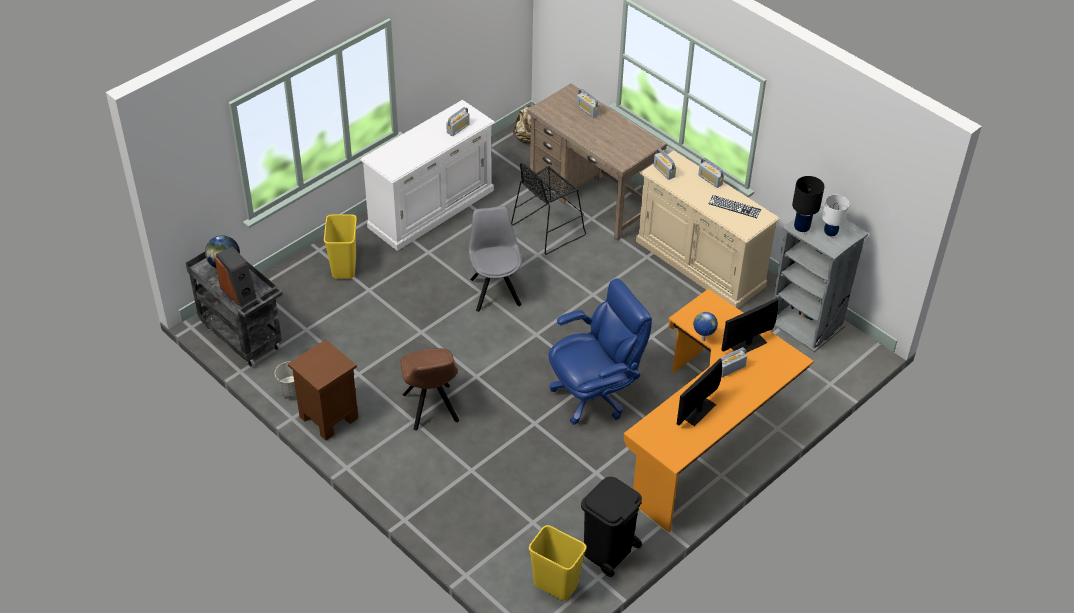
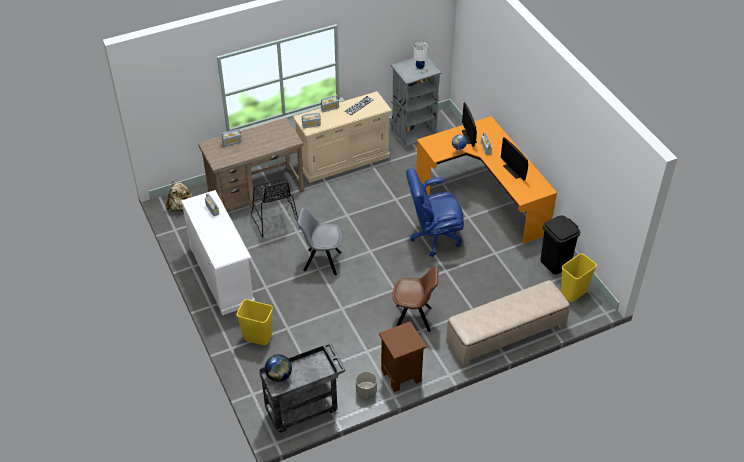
camera: 70 degrees left, 0 degrees up
(239, 292) = (313, 372): speaker -> none
(442, 516) = (506, 333): none -> beige bench
(594, 395) = (433, 237): blue office chair -> blue office chair turned 90 degrees counterclockwise
(801, 228) = (410, 76): black table lamp -> none

